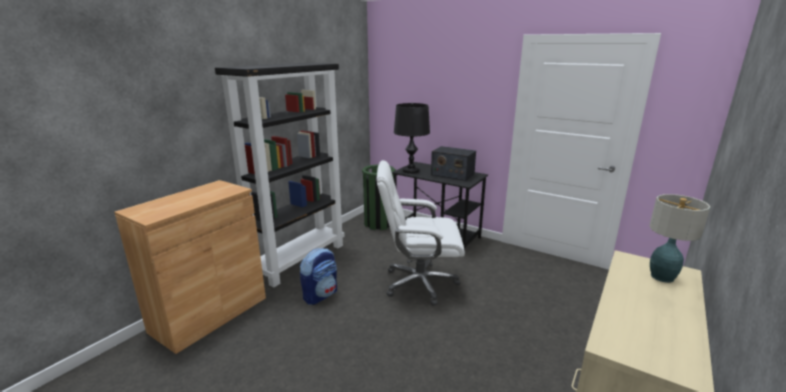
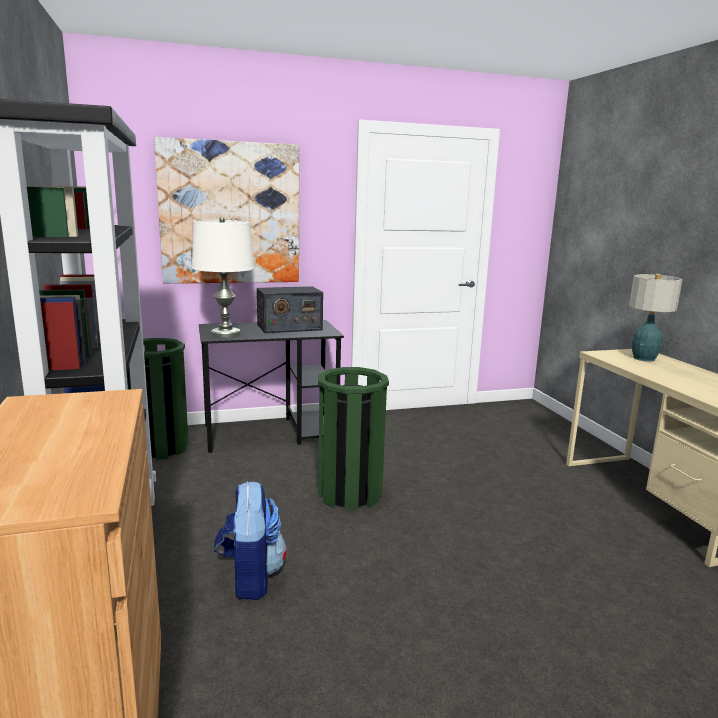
camera: 50 degrees left, 5 degrees down
(411, 171) = (226, 334): black table lamp -> white table lamp
(419, 283) = (349, 493): white office chair -> green trash can
(436, 98) = (230, 213): none -> picture

